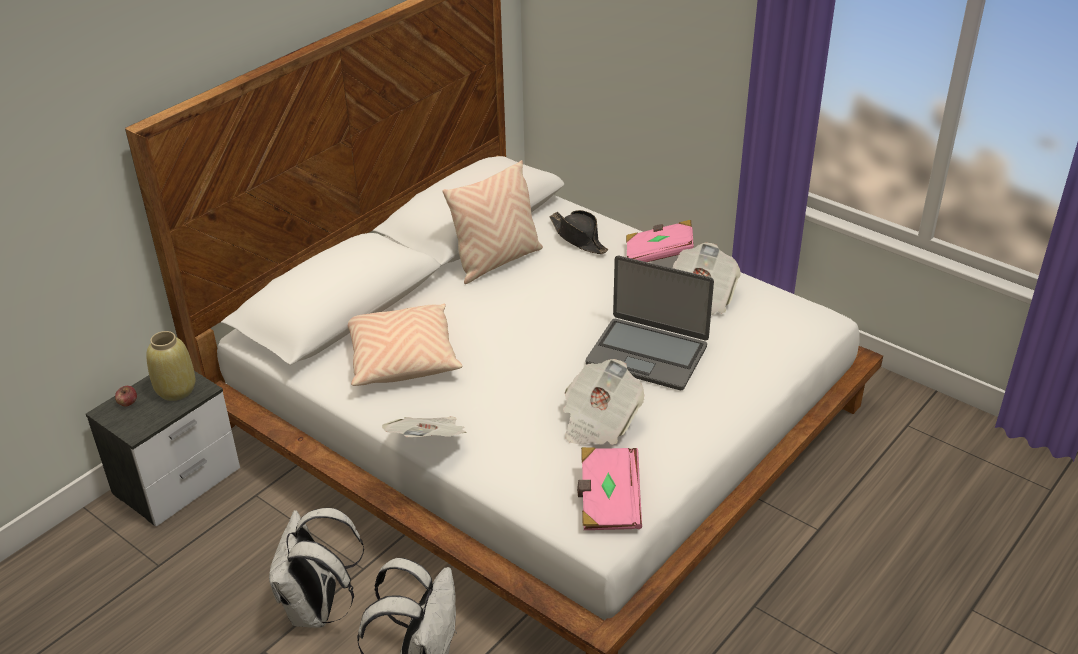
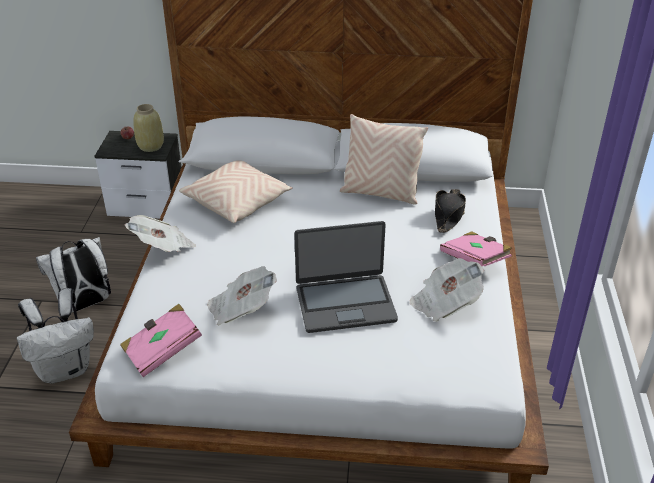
camera: 55 degrees right, 0 degrees up
(647, 354) = (345, 303): laptop -> laptop turned 90 degrees counterclockwise

